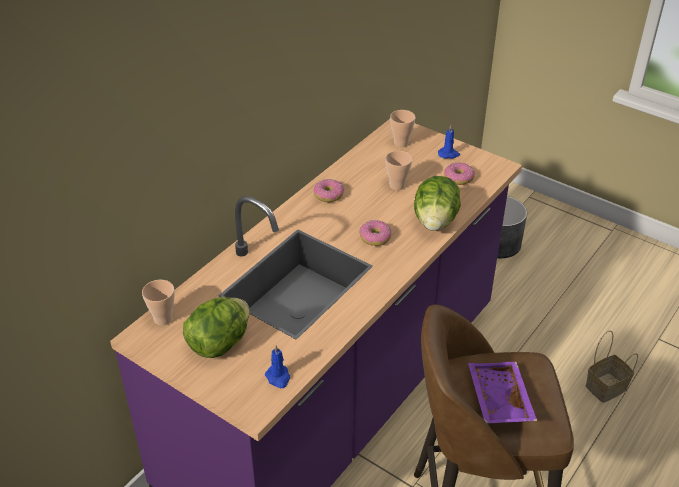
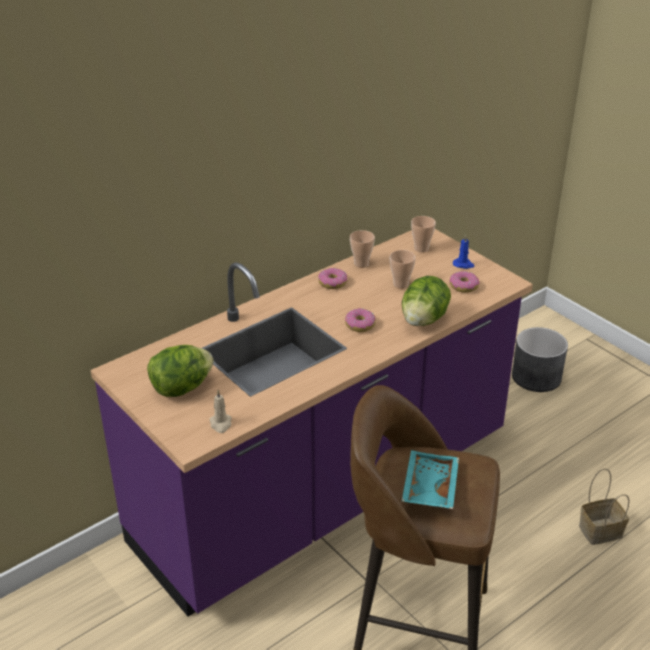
camera: 15 degrees right, 5 degrees down
(163, 319) = (141, 360): cup -> cup (361, 264)
(278, 377) = (221, 424): blue candle -> beige candle
(497, 399) = (428, 487): purple tray -> turquoise tray

